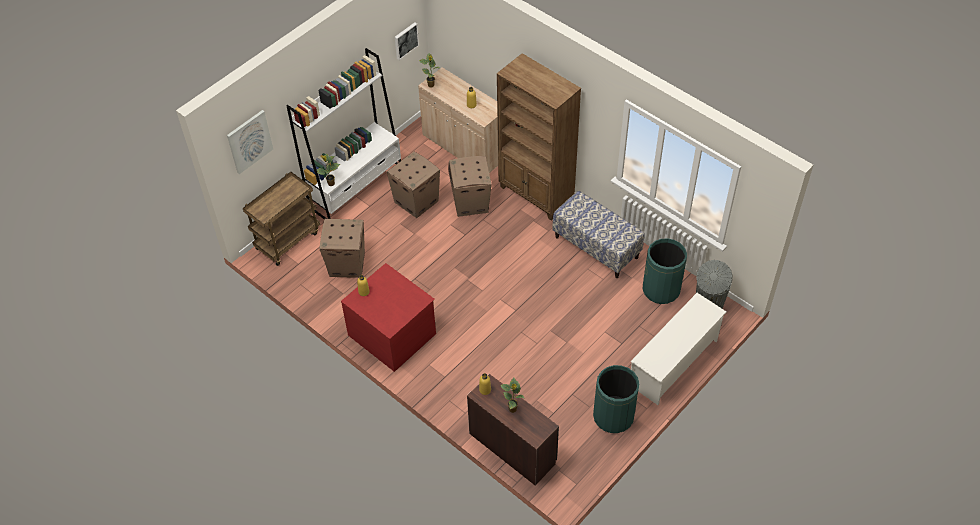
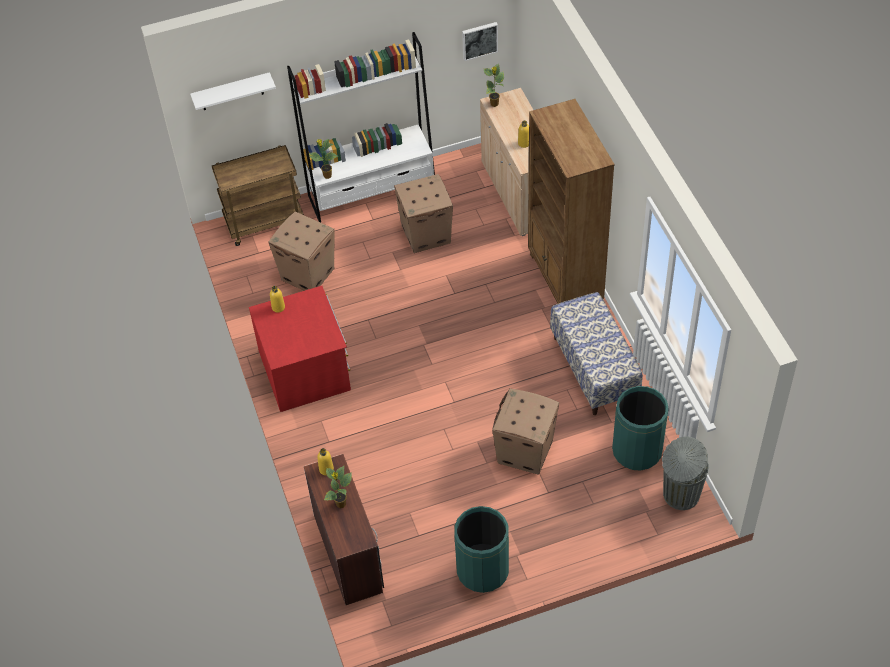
camera: 30 degrees right, 0 degrees up
(249, 141) = (232, 92): picture -> white shelf
(471, 203) = (484, 260): cardboard box -> cardboard box (524, 452)
(673, 363) = (593, 542): white shoe rack -> none

